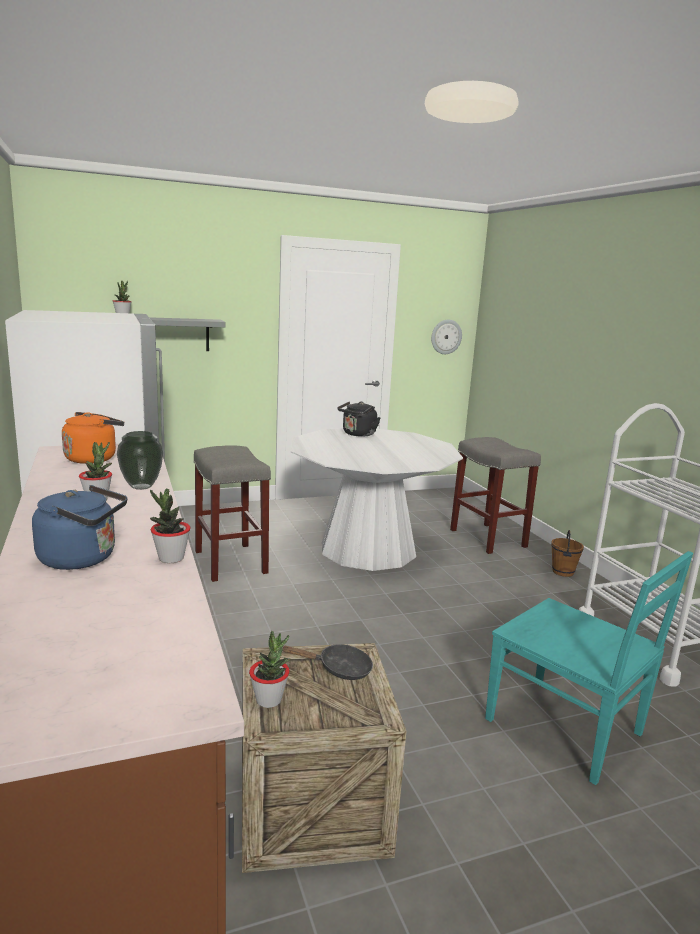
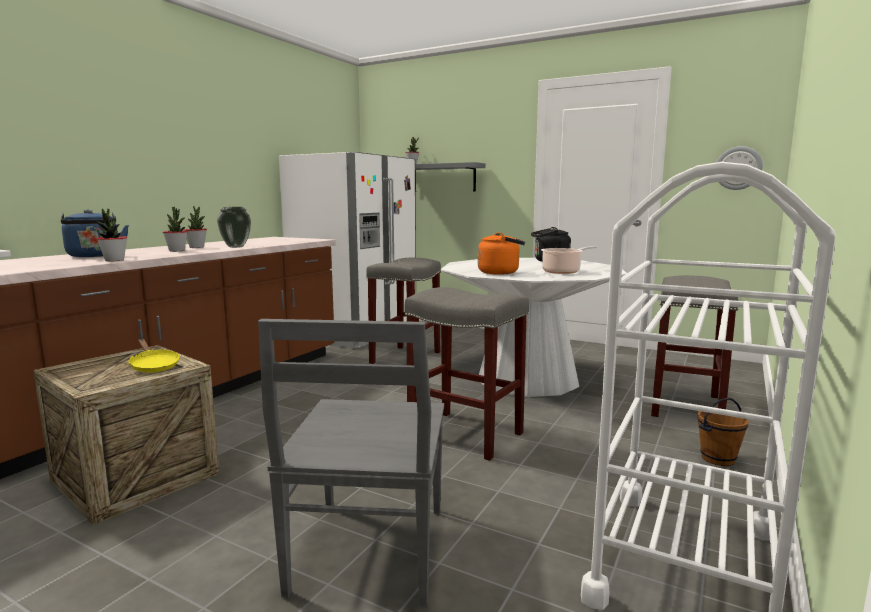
camera: 50 degrees right, 5 degrees down
(93, 458) = (271, 240): orange kettle -> orange kettle (501, 272)
(269, 700) = (90, 363): potted plant -> potted plant (177, 251)
(339, 669) = (153, 366): black frying pan -> yellow frying pan
(415, 450) = (563, 271): none -> cooking pot
(434, 618) = (463, 434): none -> grey stool
(566, 729) = (368, 552): turquoise chair -> grey chair

